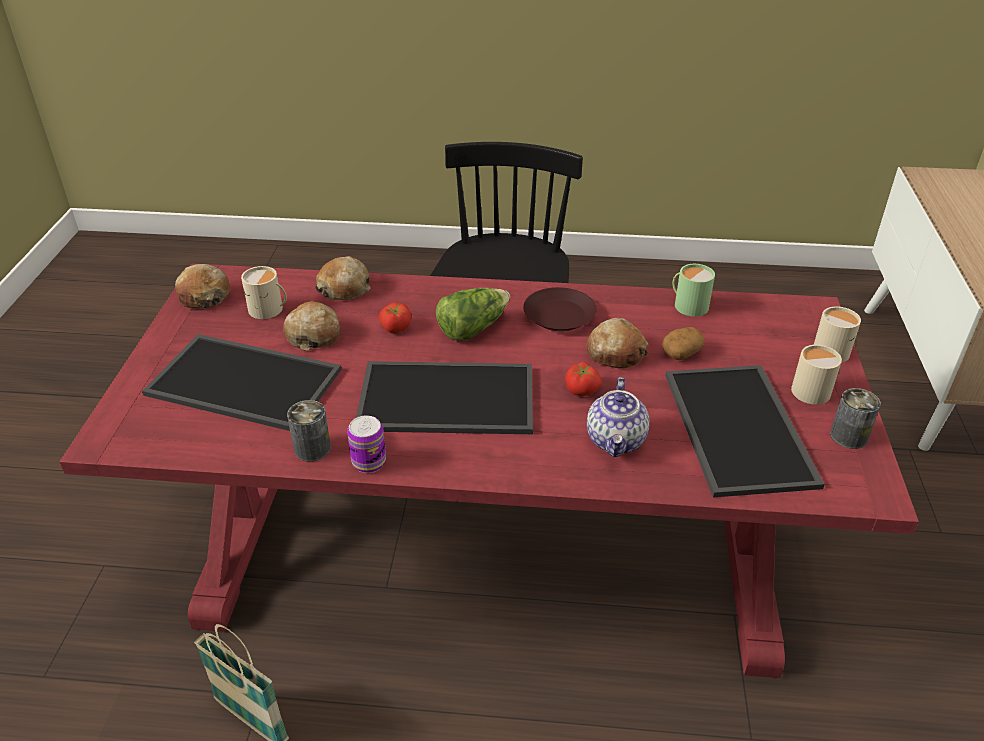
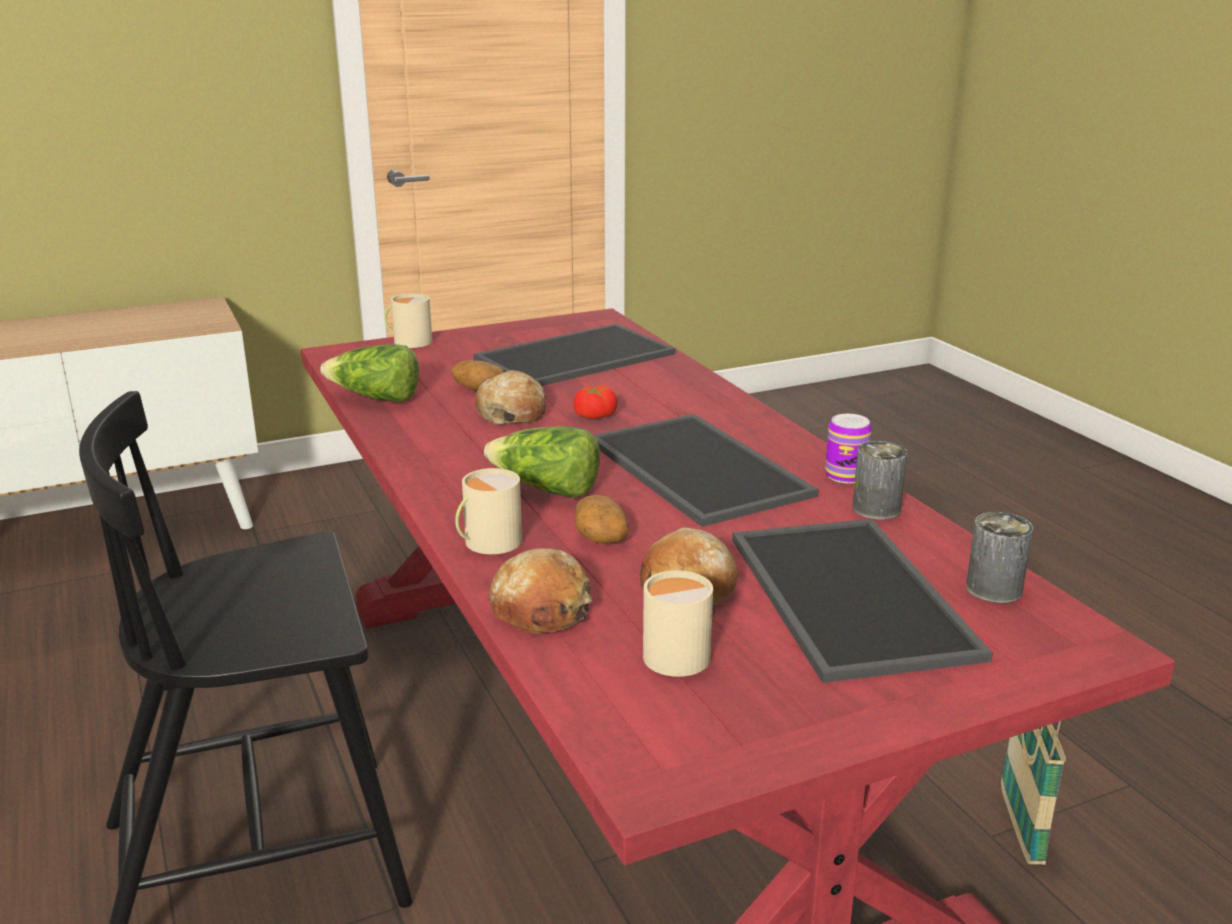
camera: 120 degrees left, 15 degrees down
(204, 295) = (713, 745): bread -> none
(395, 327) = (600, 536): tomato -> potato
(560, 315) = (463, 451): brown plate -> none
(616, 440) = (653, 390): teapot -> none
(688, 304) = (375, 398): green mug -> lettuce
(809, 389) = (484, 343): beige mug -> beige mug (487, 542)
(848, 436) = (538, 328): can -> can (994, 589)

